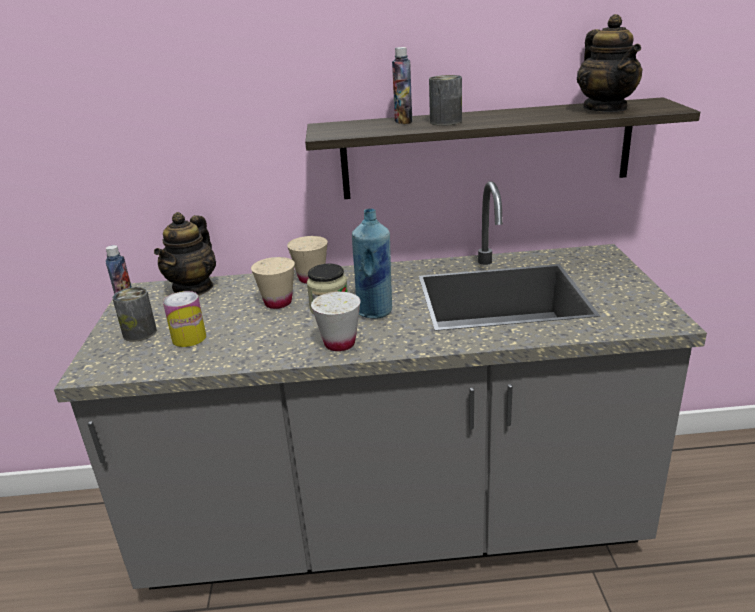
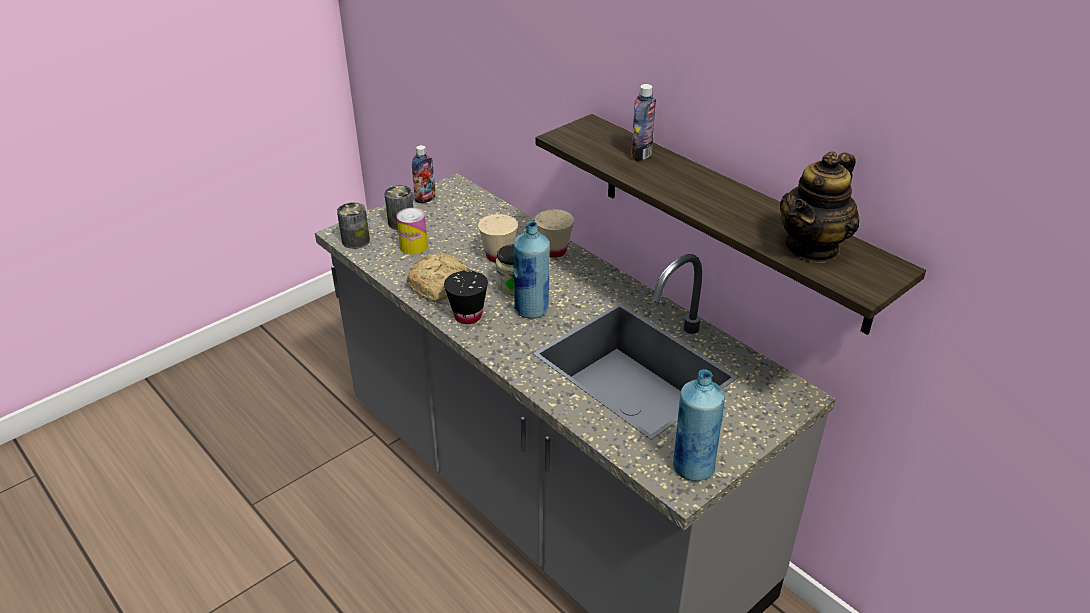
camera: 50 degrees right, 10 degrees up
(193, 288) = (482, 206): teapot -> none
(274, 343) = (441, 286): none -> bread
(339, 343) = (468, 316): white cup -> black cup
(445, 122) = (662, 176): can -> can (355, 241)
(648, 310) = (693, 467): none -> blue bottle

